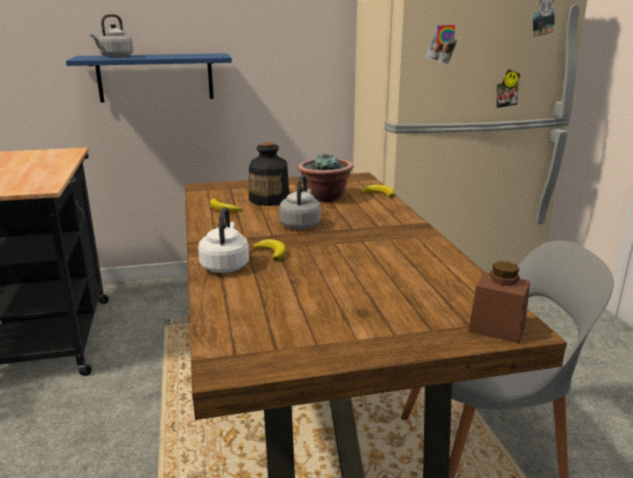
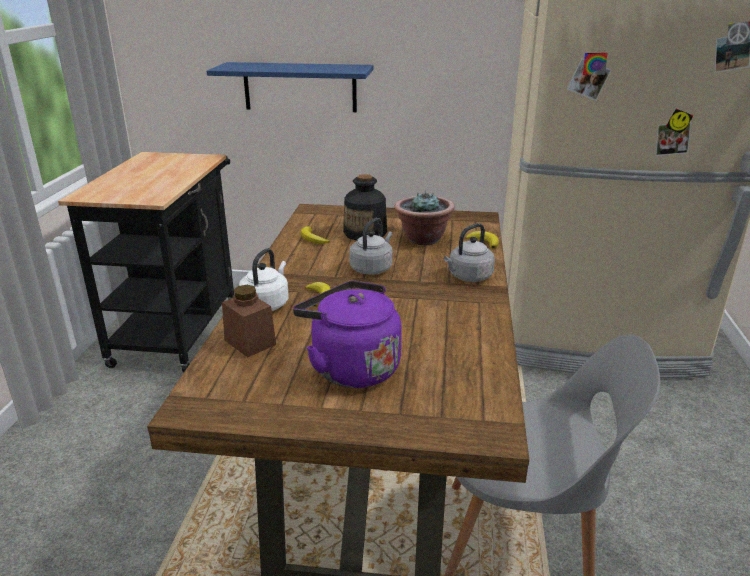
camera: 20 degrees right, 5 degrees up
(115, 57) = (255, 67): grey kettle -> grey kettle (468, 277)
(354, 303) = (351, 367): none -> purple kettle
(497, 328) = (468, 426): brown jar -> brown jar (250, 342)

